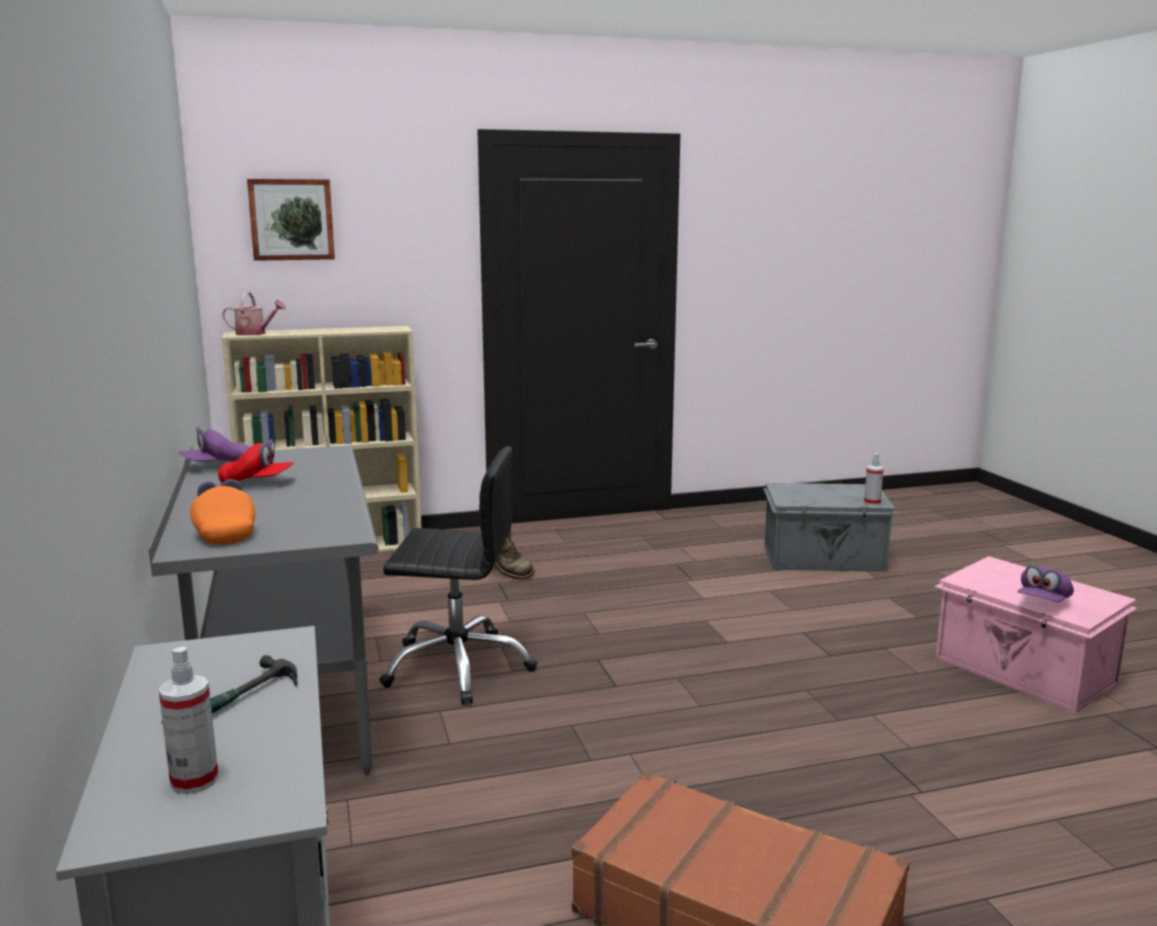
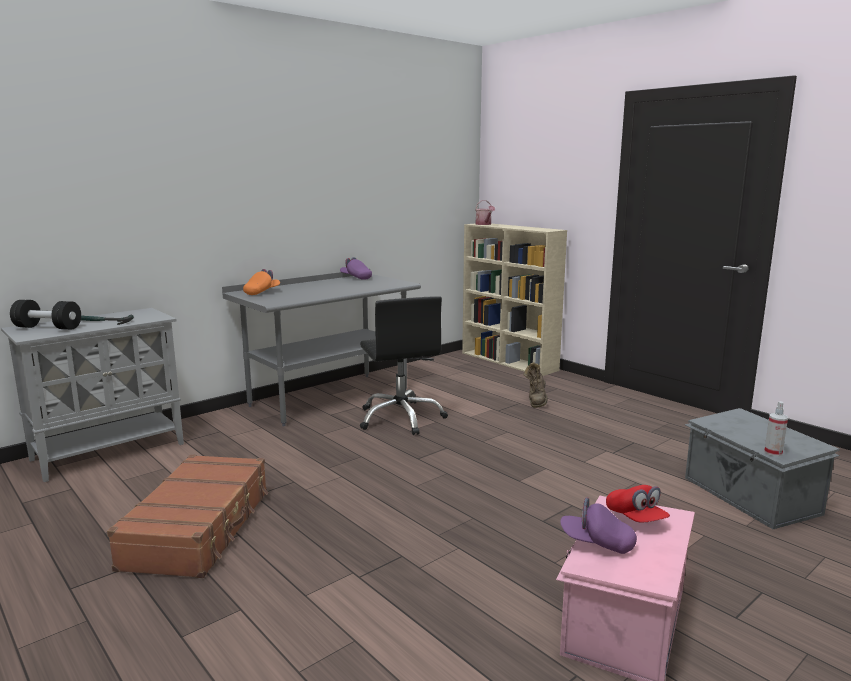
camera: 65 degrees right, 0 degrees up
(194, 780) = (48, 328): spray bottle -> black dumbbell
(257, 482) = (336, 284): red cap -> red cap (636, 518)
(291, 219) = (519, 159): picture -> none

